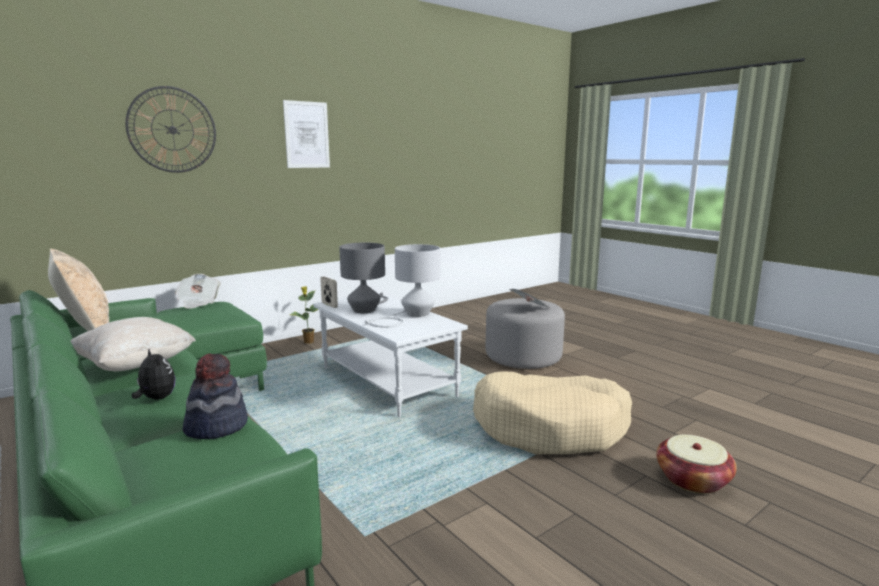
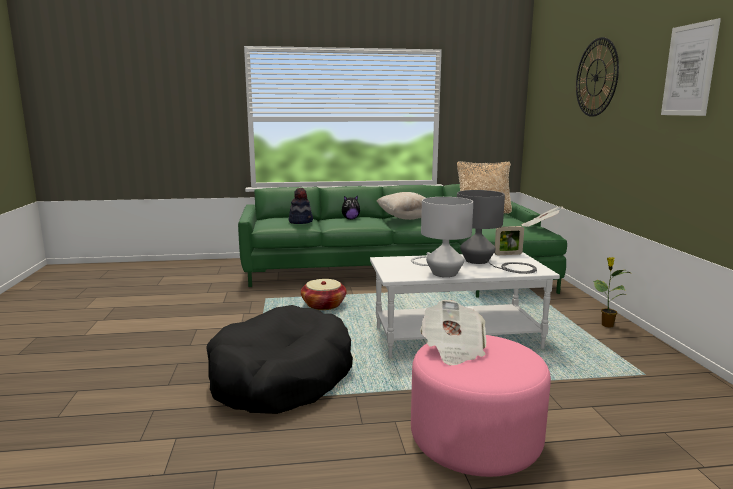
camera: 120 degrees right, 0 degrees up
(523, 357) = (475, 440): grey ottoman -> pink ottoman
(550, 427) = (281, 377): beige dog bed -> black dog bed
(692, 480) = (129, 400): basket -> basket (323, 305)

